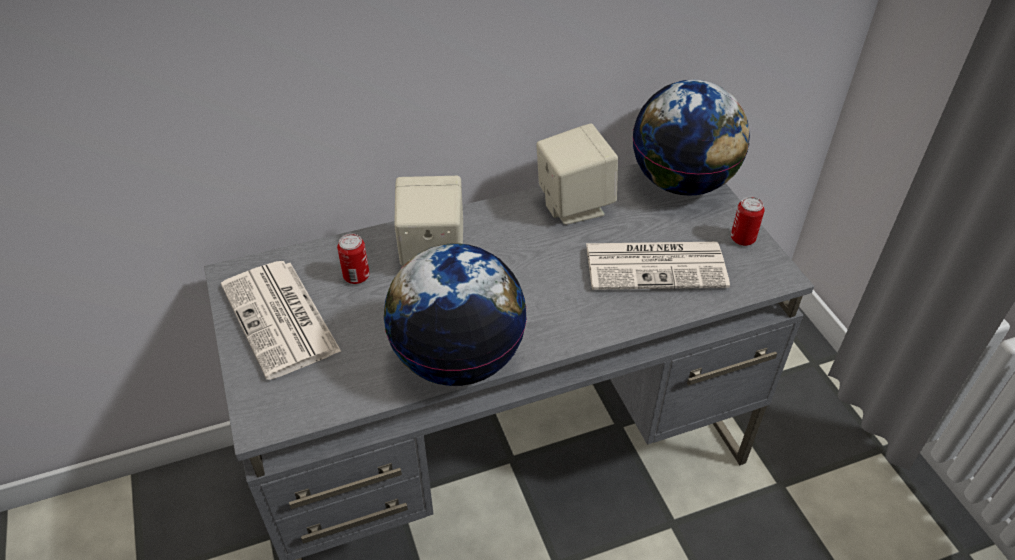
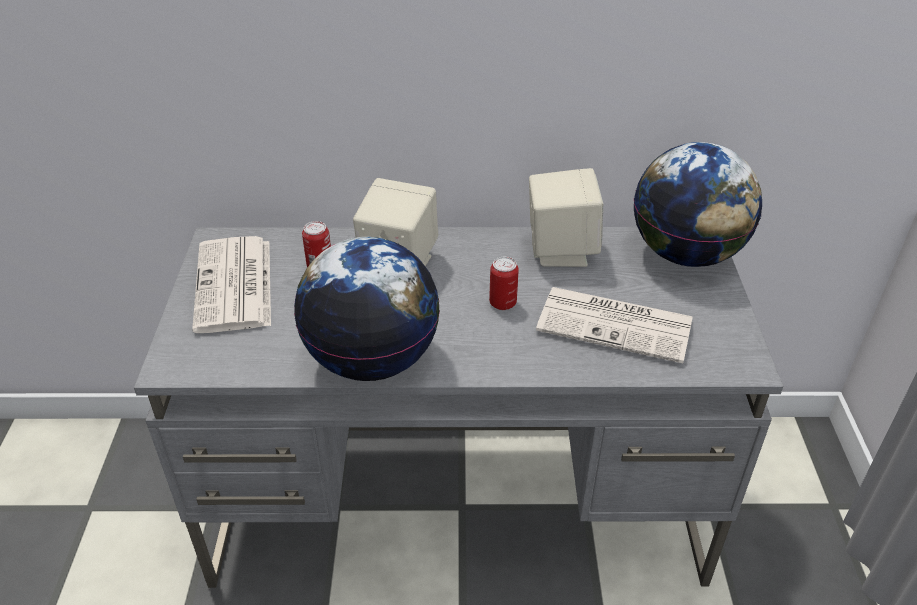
camera: 20 degrees right, 5 degrees down
(742, 239) = (724, 321): can -> can (502, 303)

